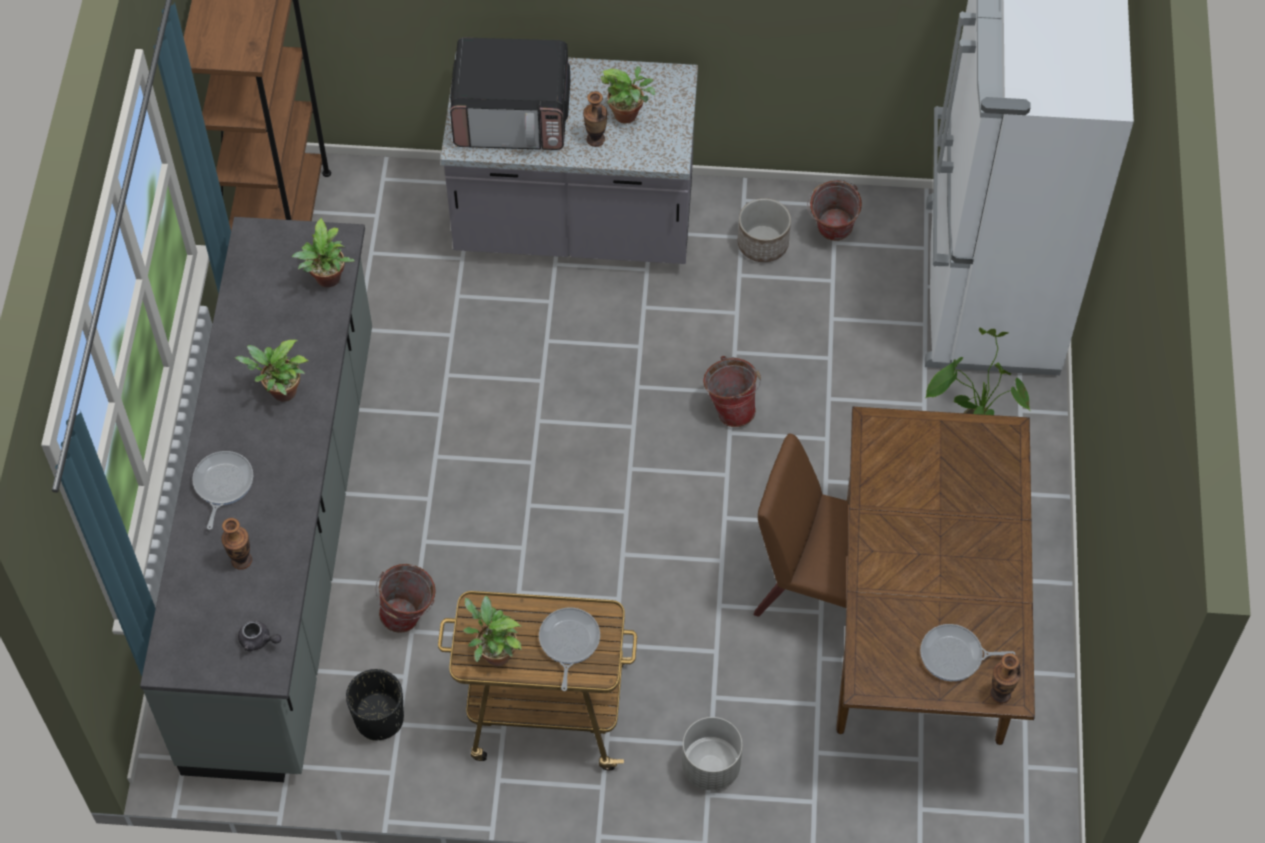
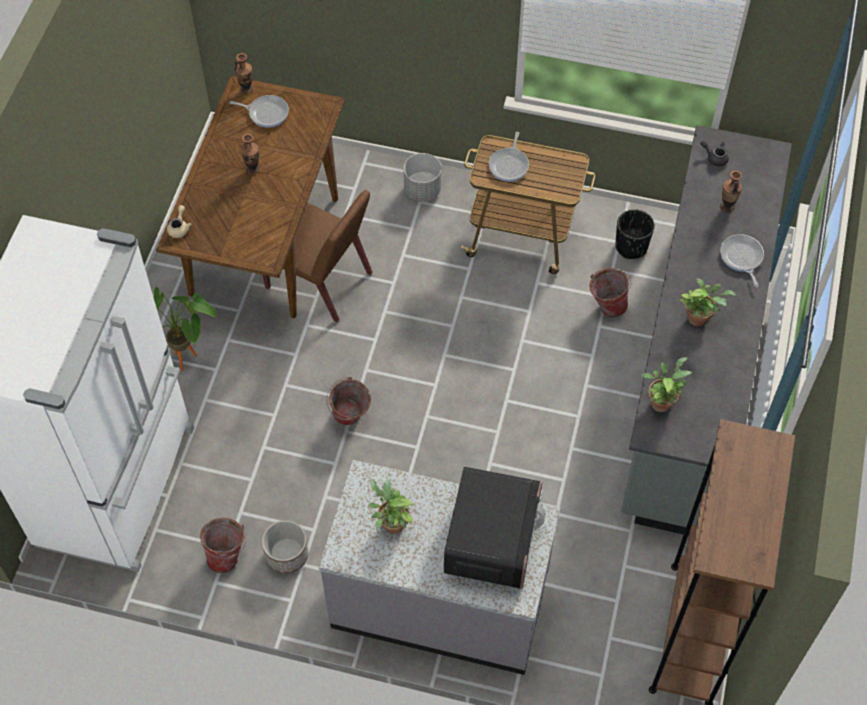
camera: 170 degrees left, 0 degrees up
(222, 485) = (741, 258): frying pan -> frying pan turned 150 degrees clockwise
(494, 653) = (559, 165): potted plant -> none
(513, 116) = (492, 539): microwave -> microwave turned 90 degrees clockwise
(595, 139) = (424, 504): vase -> vase (253, 169)
(1010, 451) = (179, 228): none -> beige teapot

